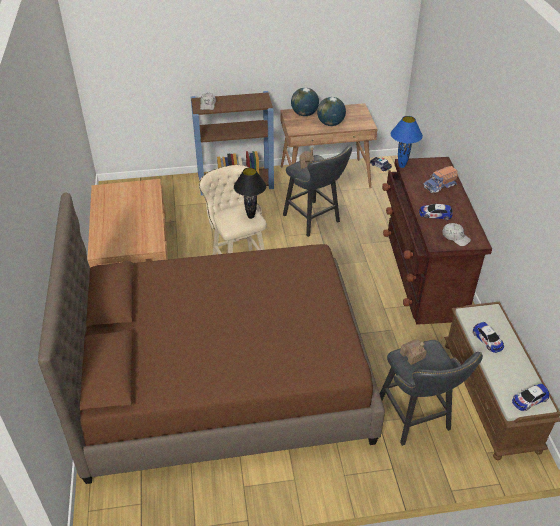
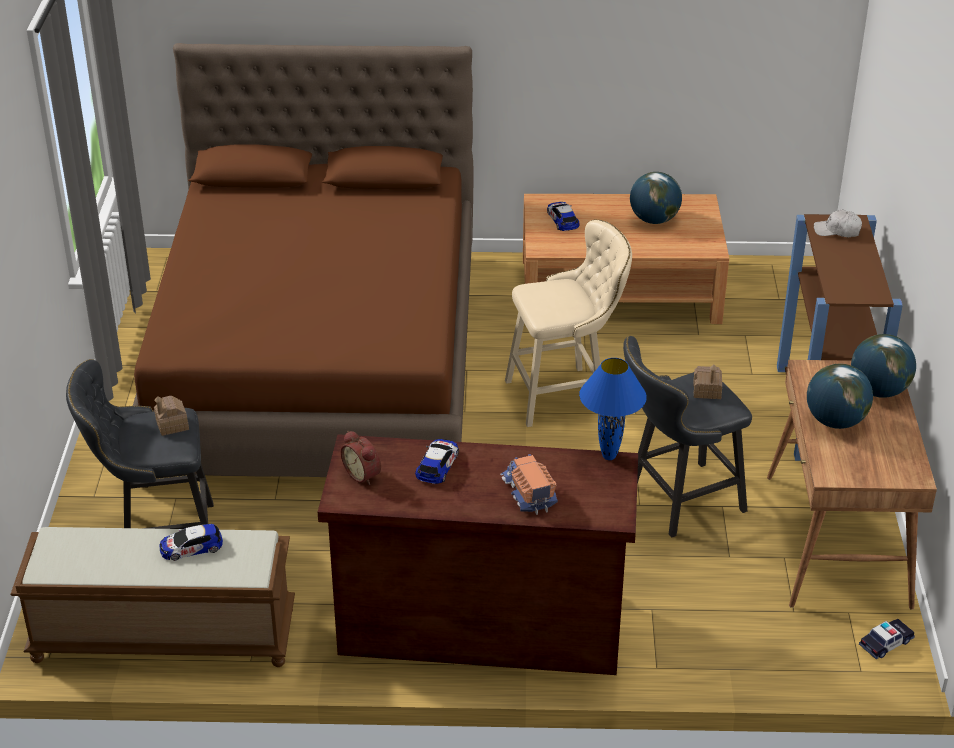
camera: 100 degrees right, 5 degrees down
(121, 205) = (654, 220): none -> globe
(251, 216) = (551, 311): black table lamp -> none
(455, 237) = (363, 474): white cap -> alarm clock
(529, 399) = (56, 558): toy car -> toy car (562, 219)

